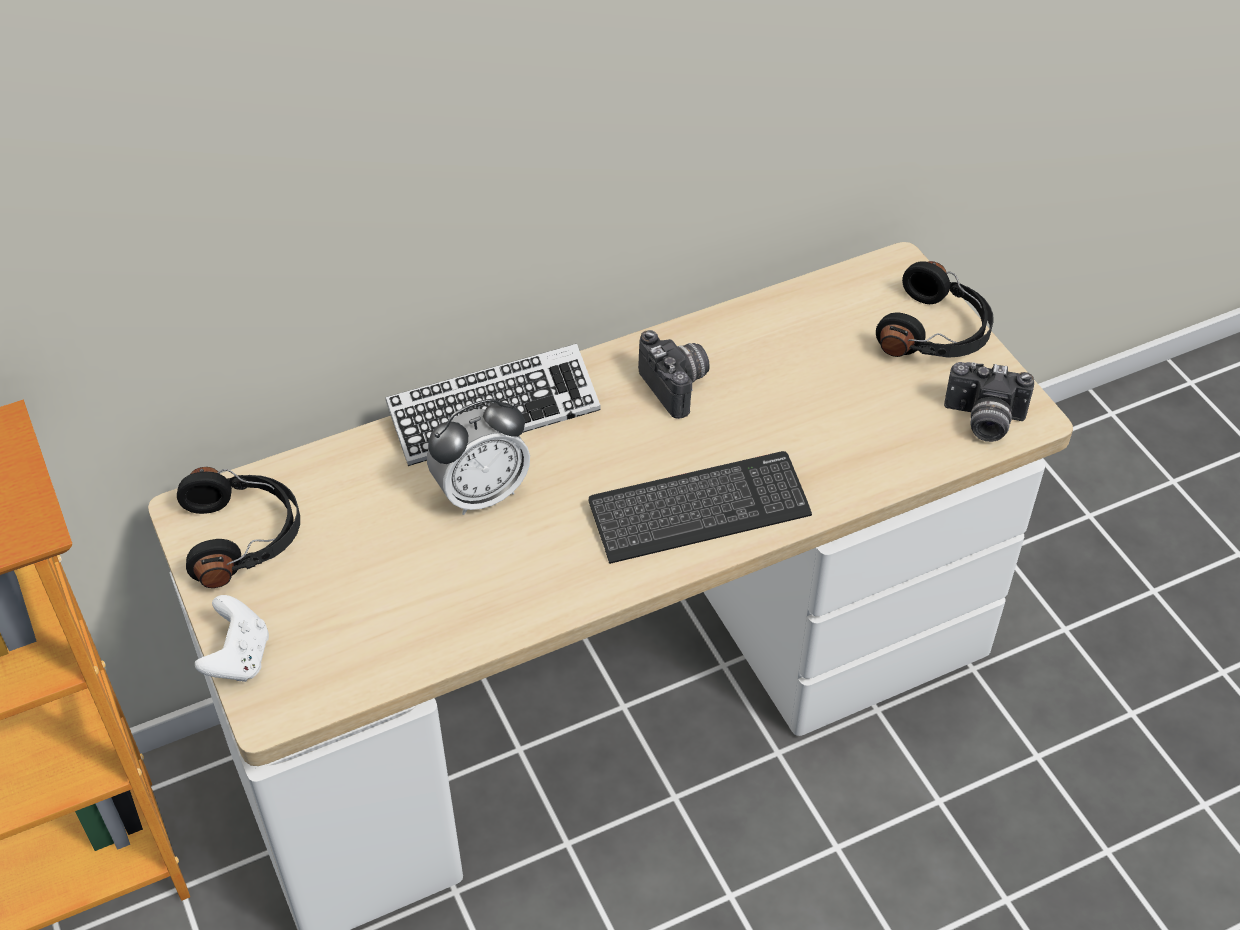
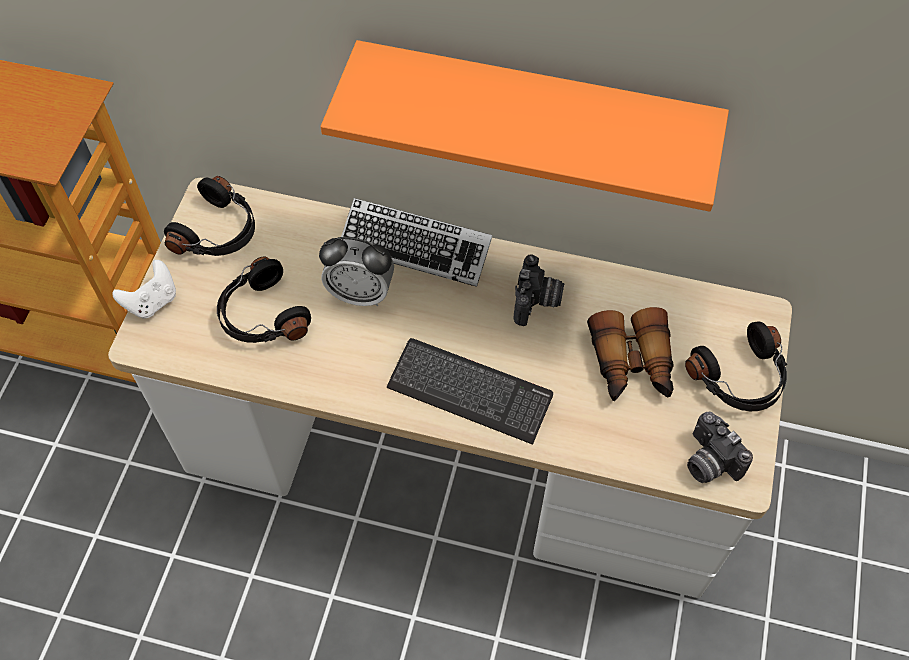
camera: 40 degrees right, 10 degrees up
(392, 587) = (262, 316): none -> black headphones
(591, 147) = (534, 114): none -> orange shelf
(828, 384) = (632, 365): none -> binoculars

